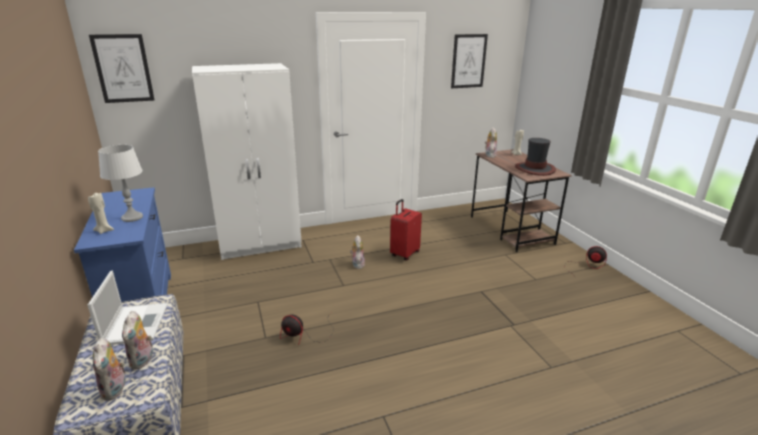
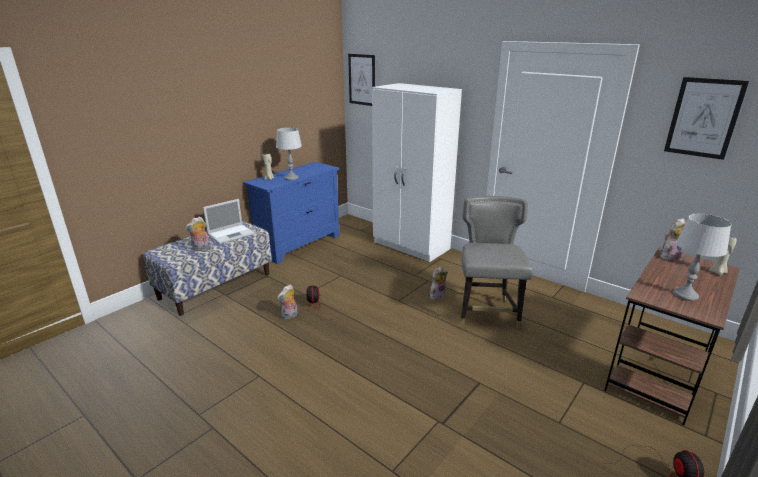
camera: 60 degrees right, 0 degrees up
(115, 390) = (176, 252): plush toy -> plush toy (289, 316)
(404, 254) = (487, 313): red suitcase -> grey chair
(535, 169) = (684, 295): hat -> grey table lamp

